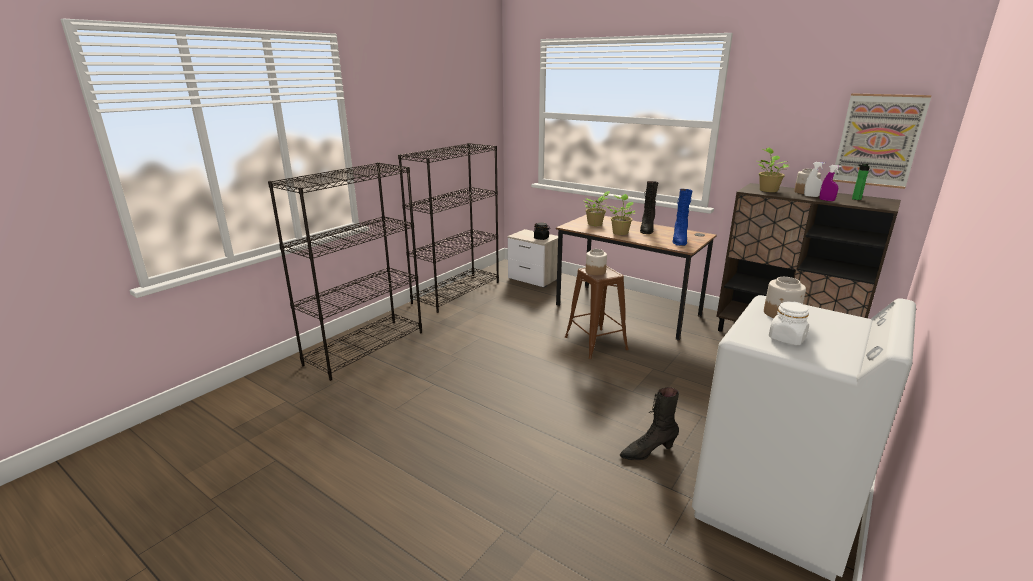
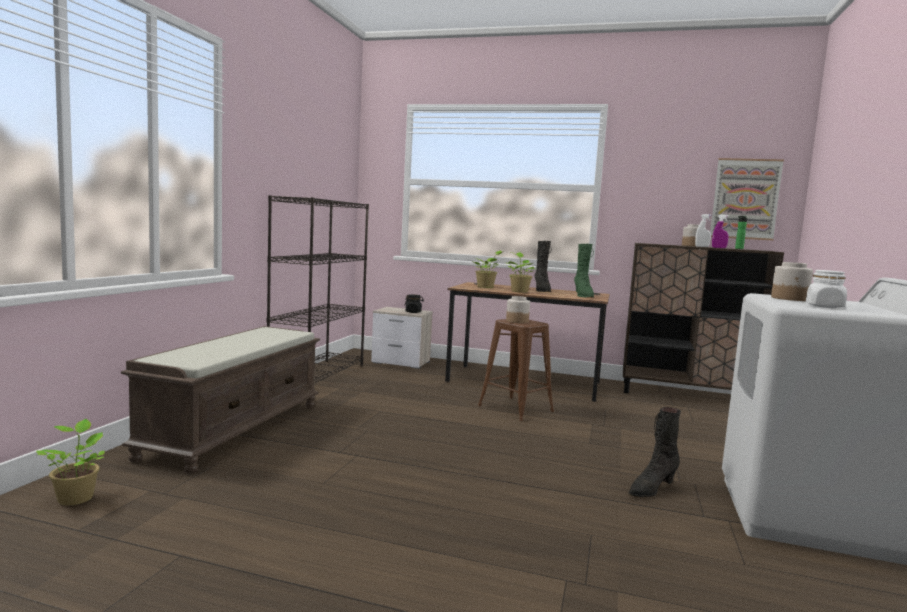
camera: 20 degrees left, 15 degrees down
(365, 348) = (235, 429): black bookcase -> brown bench
(679, 240) = (583, 296): blue boot -> green boot
(767, 190) = (659, 244): potted plant -> potted plant (76, 497)

